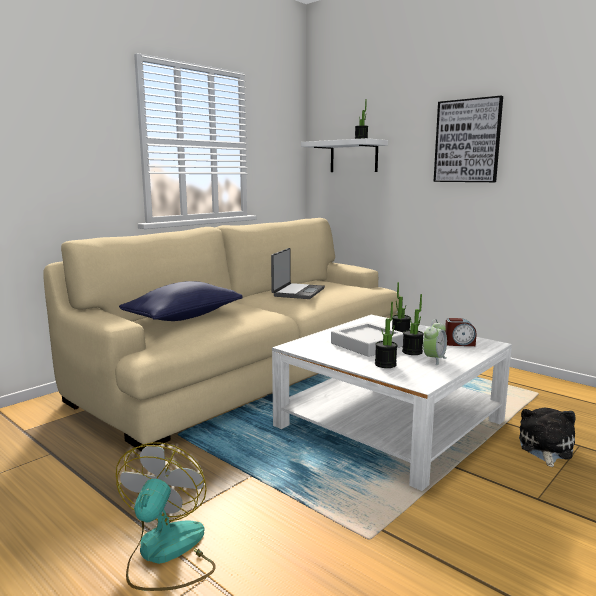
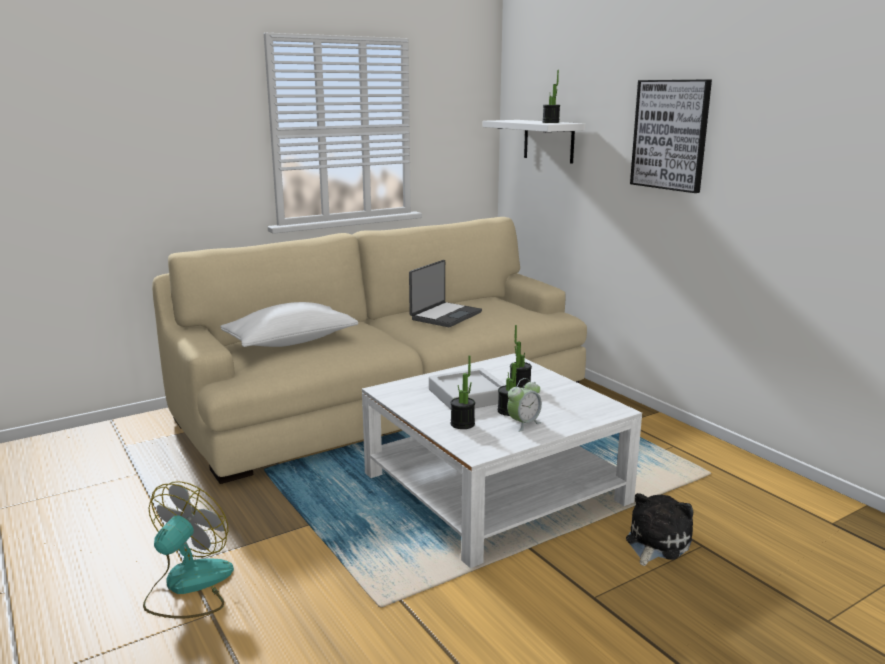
camera: 15 degrees right, 5 degrees up
(184, 317) = (291, 342): blue pillow -> white pillow
(459, 343) = (576, 405): alarm clock -> none

